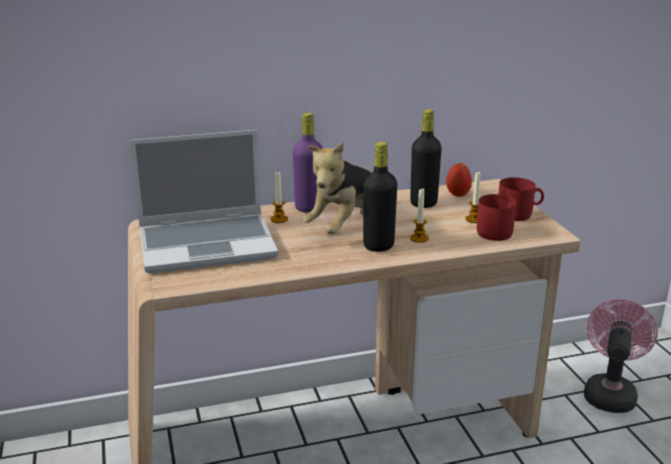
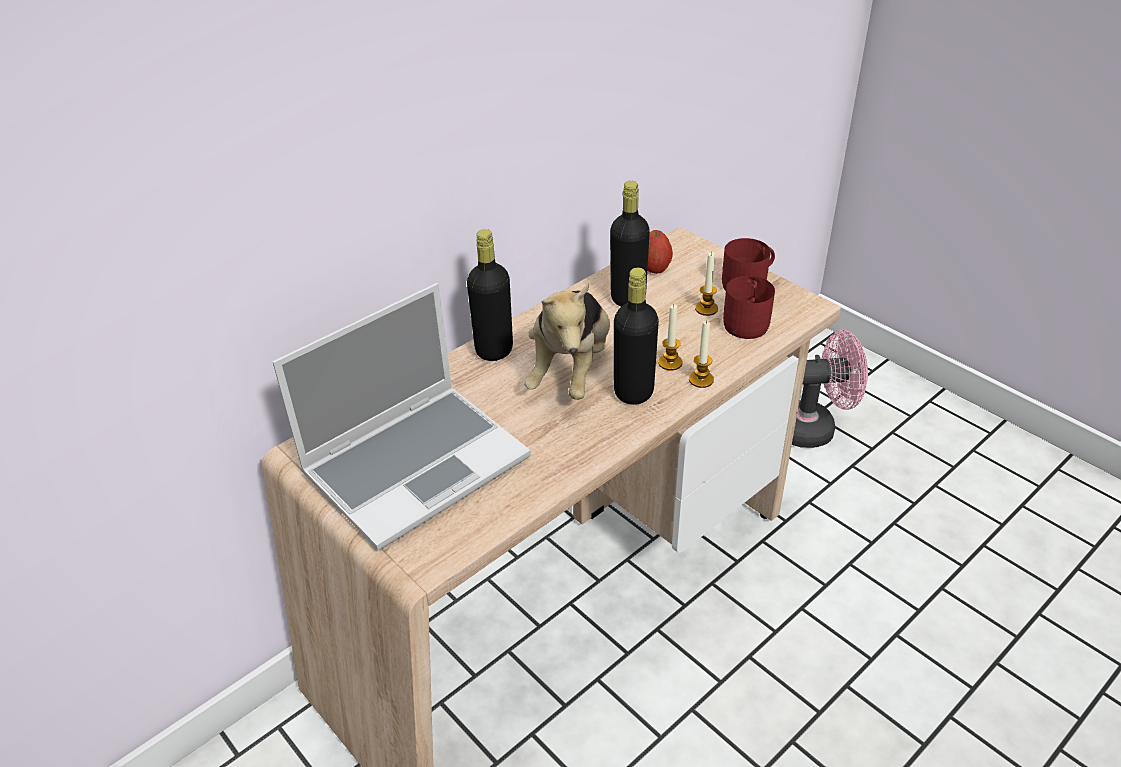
camera: 25 degrees left, 15 degrees up
(279, 219) = (472, 384): candle -> candle (701, 380)
(309, 208) = (494, 350): purple bottle -> black bottle
(610, 393) = (814, 428): pink fan -> pink fan turned 90 degrees clockwise

